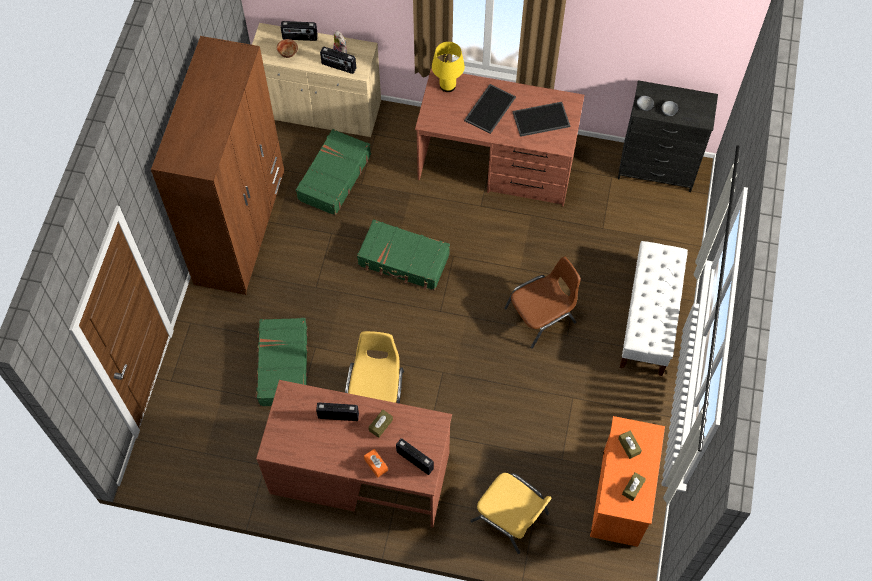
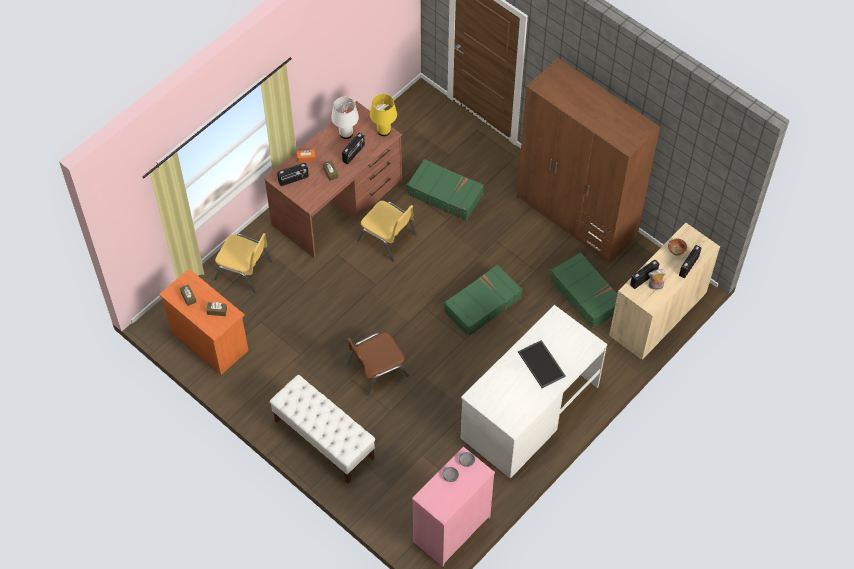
camera: 120 degrees right, 5 degrees down
(313, 441) = (346, 133): none -> white table lamp
(447, 86) = (582, 346): yellow table lamp -> yellow table lamp (383, 130)
(497, 164) = (529, 412): brown desk -> white desk
(511, 517) = (244, 270): yellow chair -> yellow chair turned 135 degrees counterclockwise
(540, 120) = (508, 394): tray -> none
(541, 316) = (376, 370): brown chair -> brown chair turned 60 degrees clockwise
(656, 169) = (451, 529): black dresser -> pink dresser

